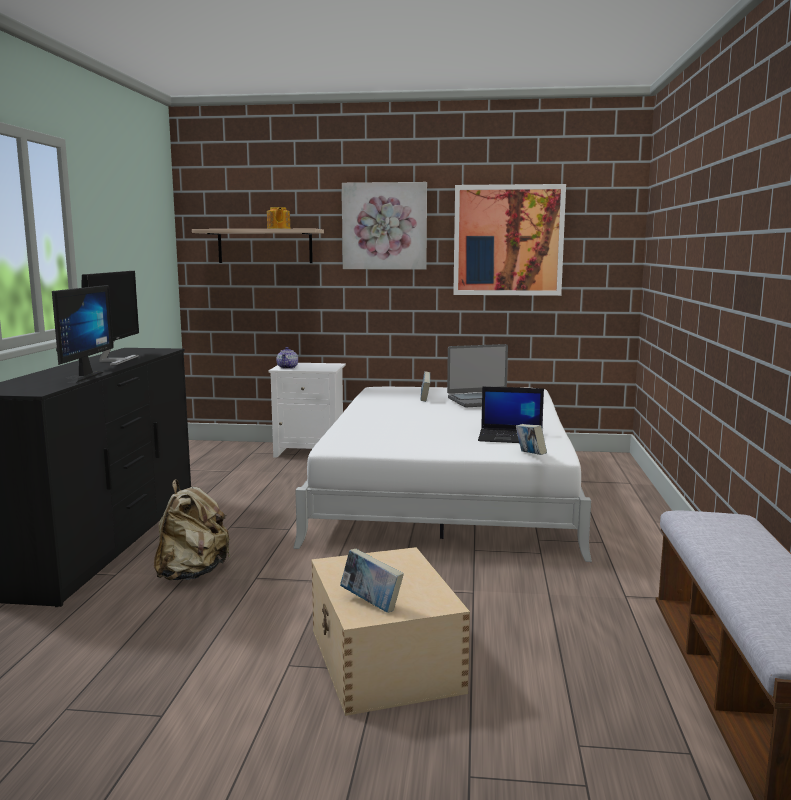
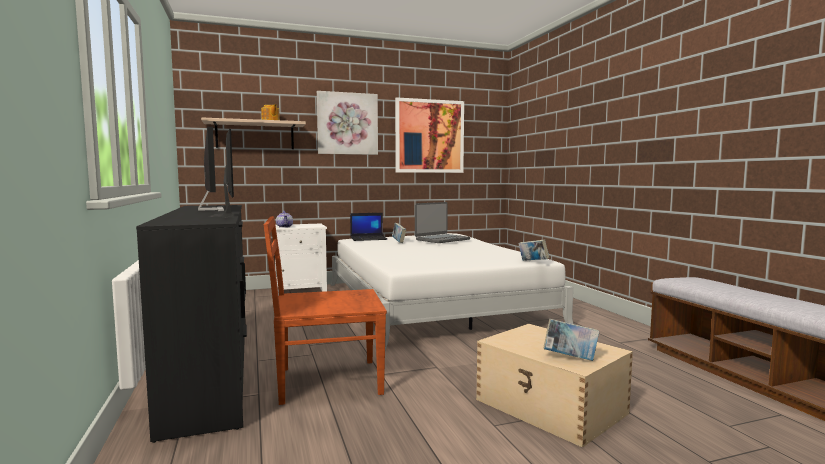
camera: 25 degrees left, 5 degrees down
(192, 574) = (326, 381): beige backpack -> brown chair
(511, 437) = (499, 255): laptop -> laptop (369, 238)

